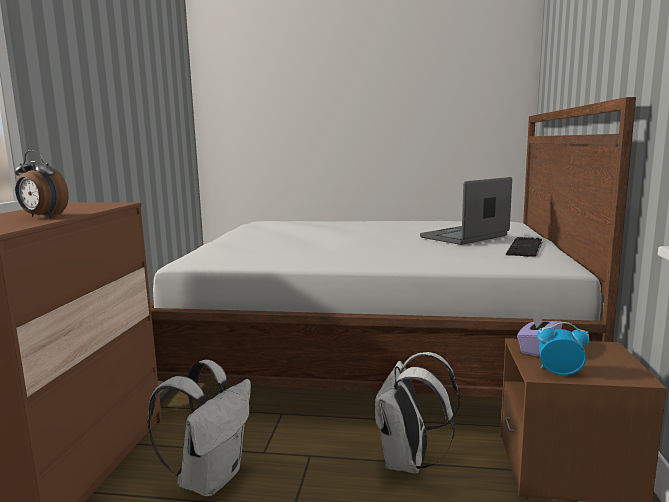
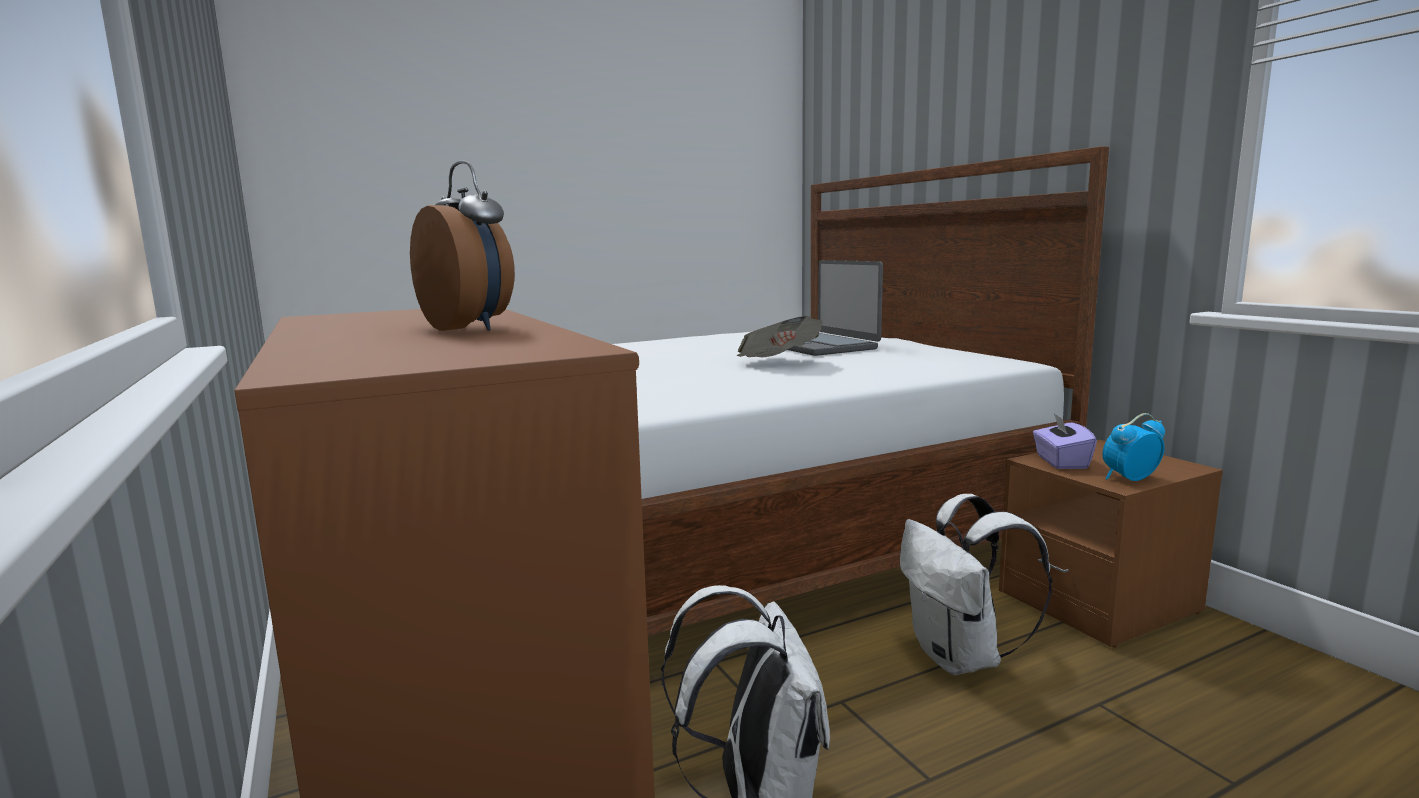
camera: 35 degrees left, 0 degrees up
(43, 217) = (470, 328): alarm clock -> alarm clock turned 120 degrees counterclockwise
(401, 245) = (778, 363): none -> newspaper
(465, 237) = (818, 346): laptop -> laptop turned 45 degrees counterclockwise
(526, 248) = (920, 349): keyboard -> none

